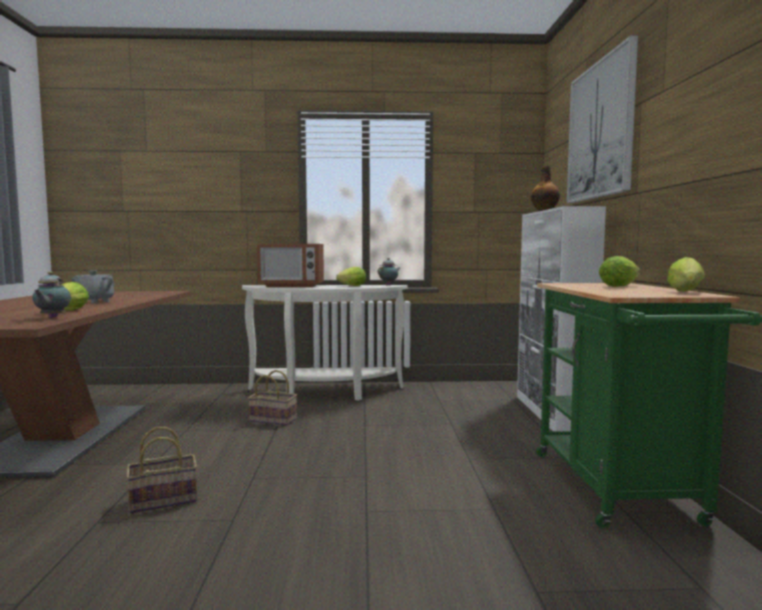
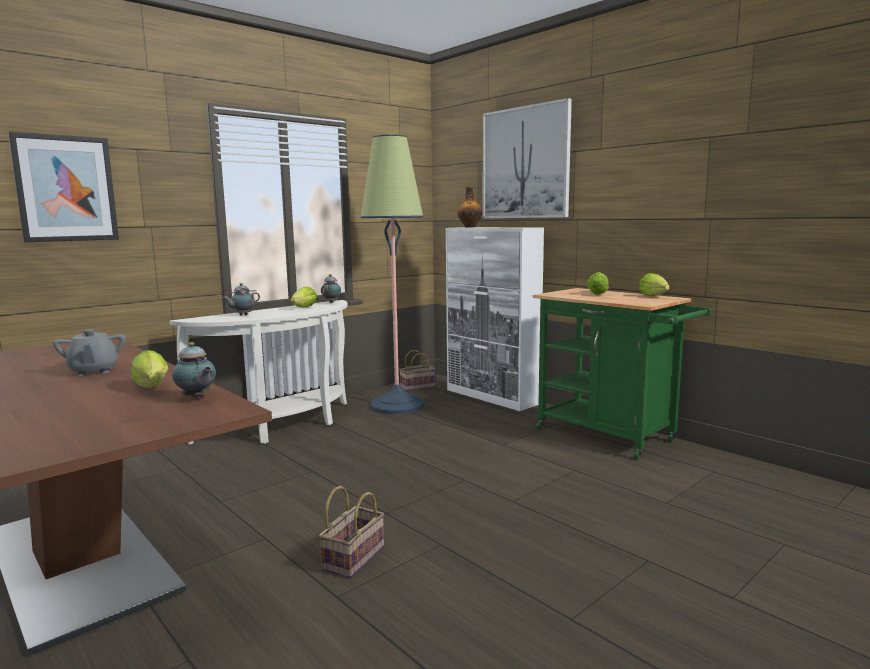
camera: 40 degrees left, 5 degrees up
(188, 182) = (66, 189): none -> picture
(274, 420) = (291, 464): basket -> basket (418, 386)
(292, 286) = (242, 315): microwave -> teapot
(442, 399) = (397, 405): none -> floor lamp

